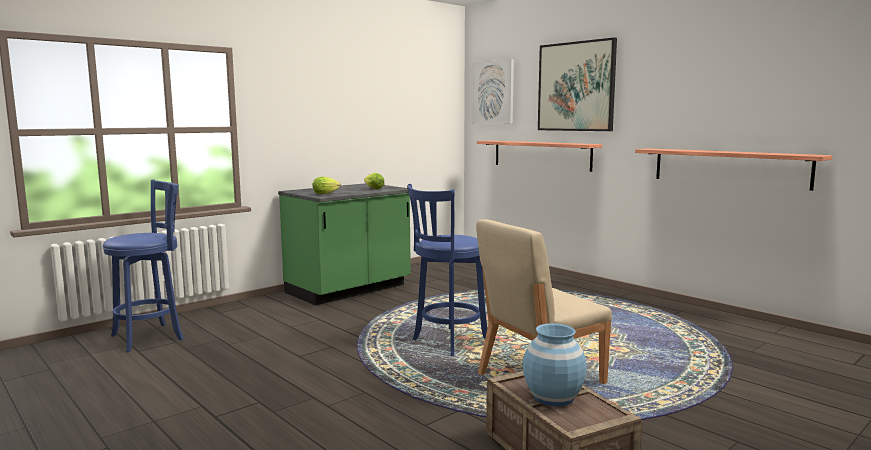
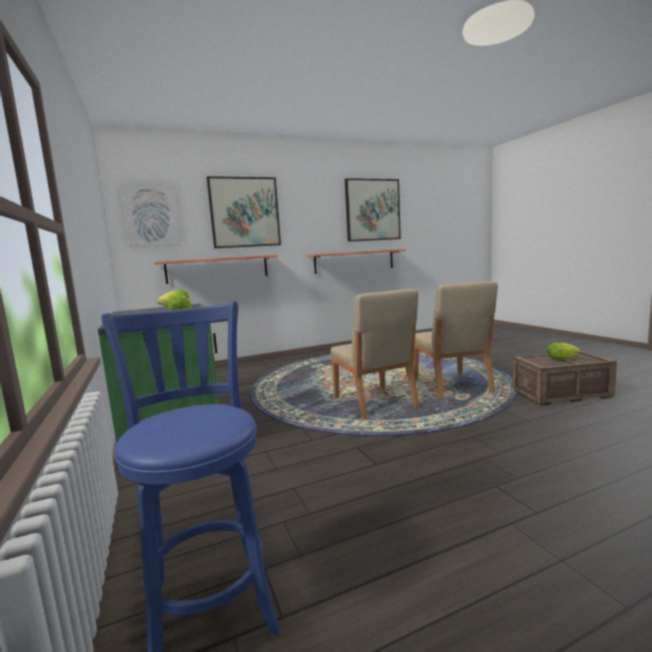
camera: 70 degrees left, 0 degrees up
(447, 343) = (374, 403): blue stool -> beige chair
(553, 397) = (563, 359): blue vase -> lettuce
(781, 77) = (372, 210): none -> picture

